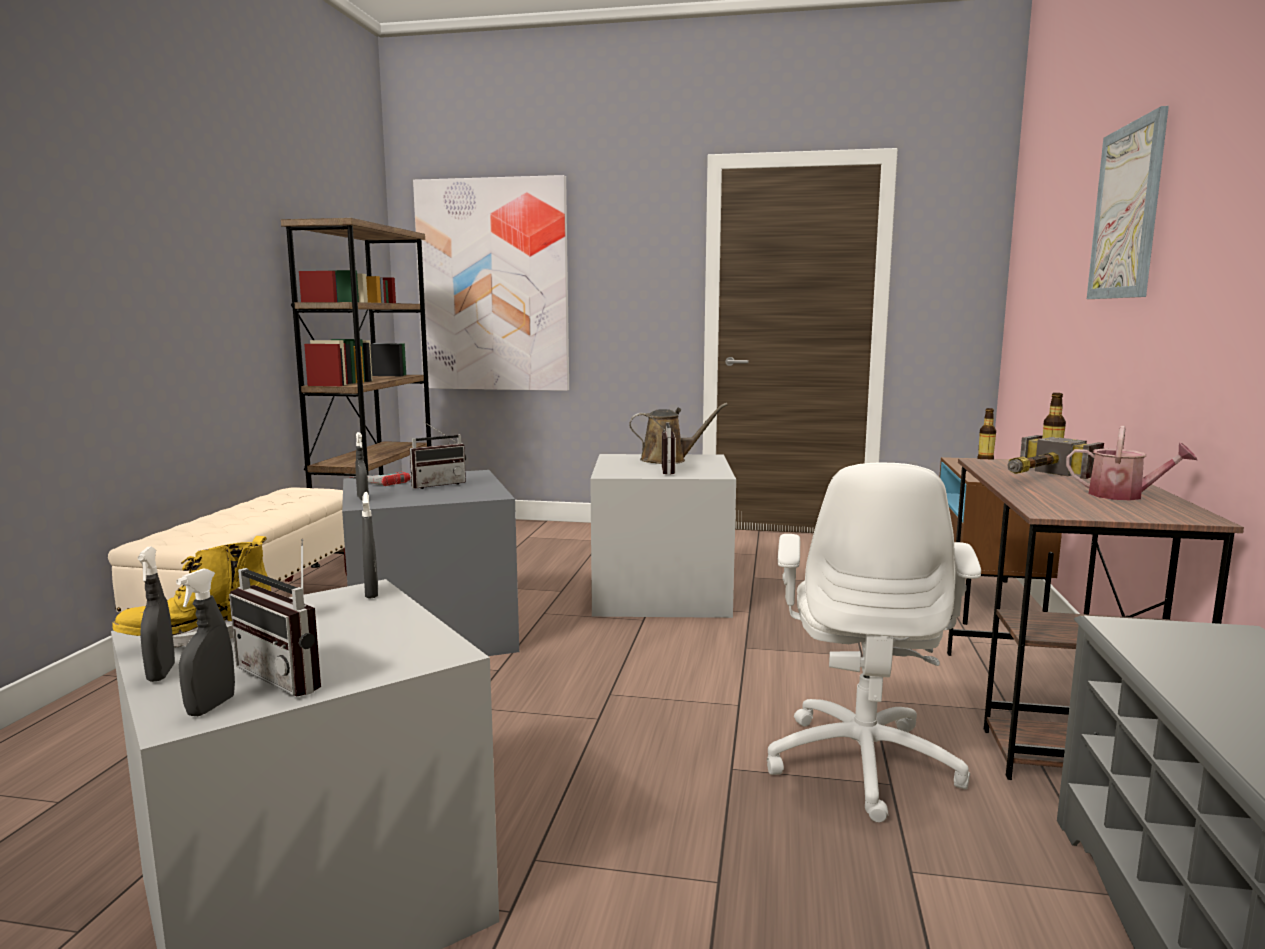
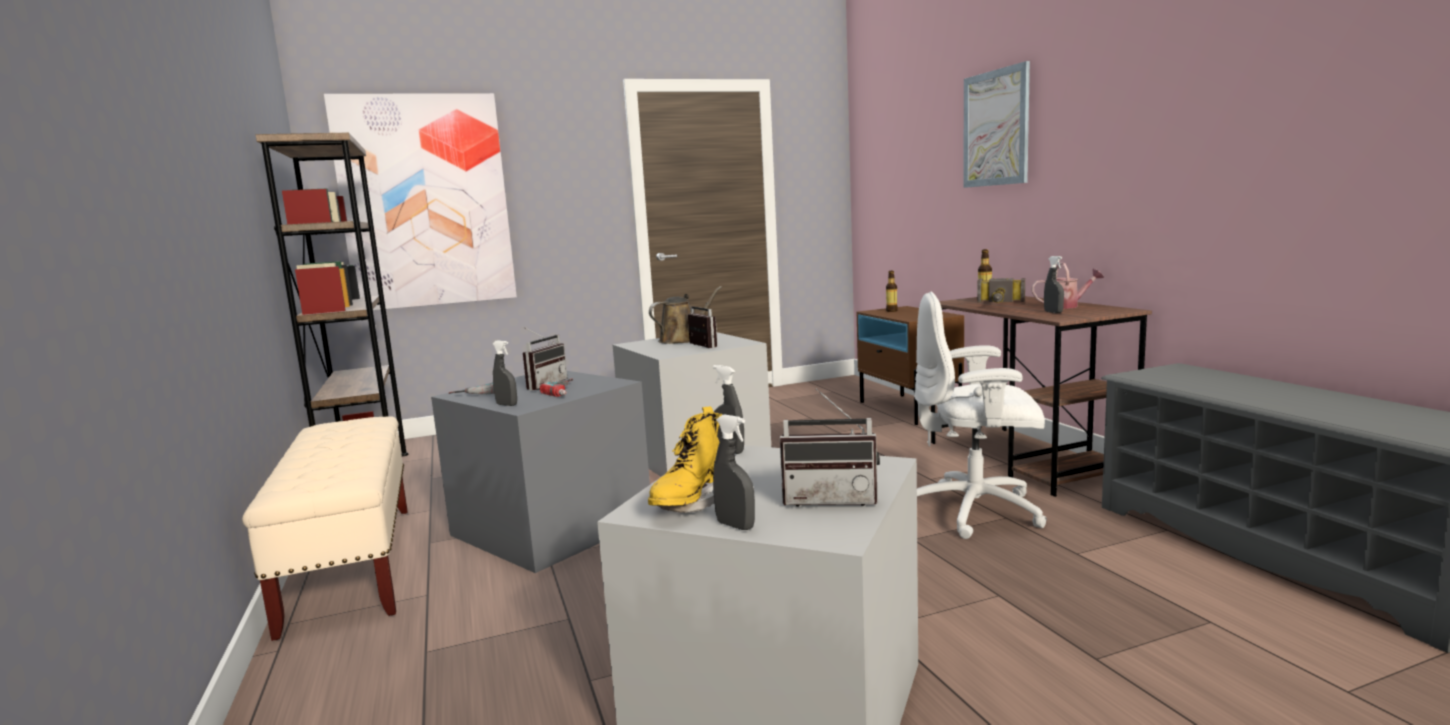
camera: 30 degrees left, 0 degrees up
(211, 707) = (833, 526): grey spray bottle -> grey spray bottle (1053, 312)
(437, 495) = (568, 391): none -> power drill
(863, 762) = (977, 512): white office chair -> white office chair turned 120 degrees clockwise

